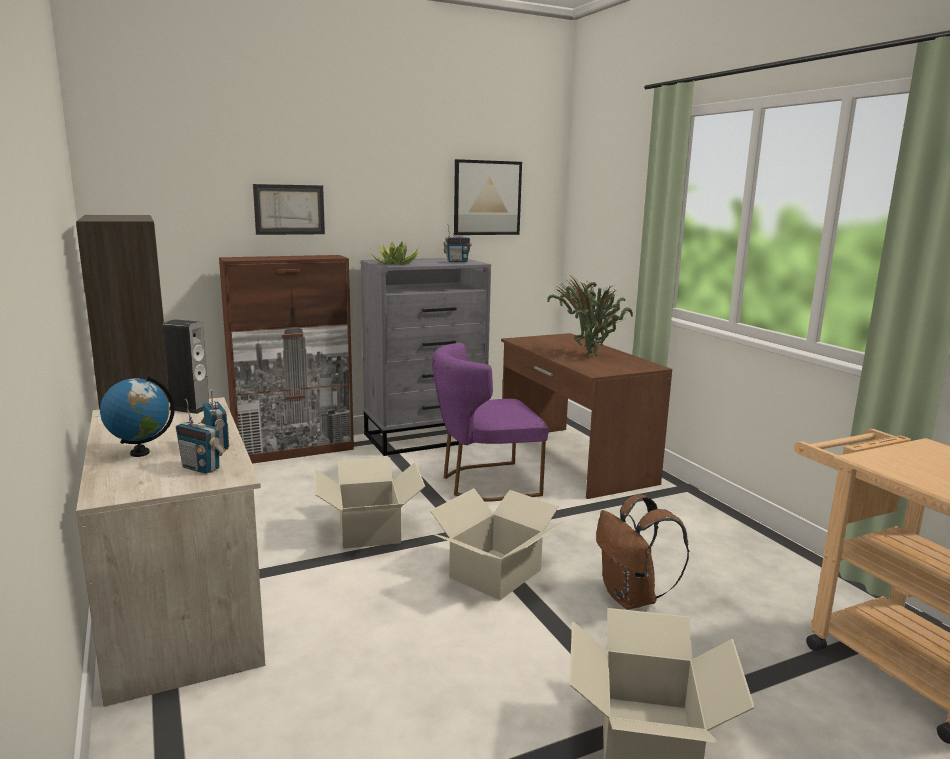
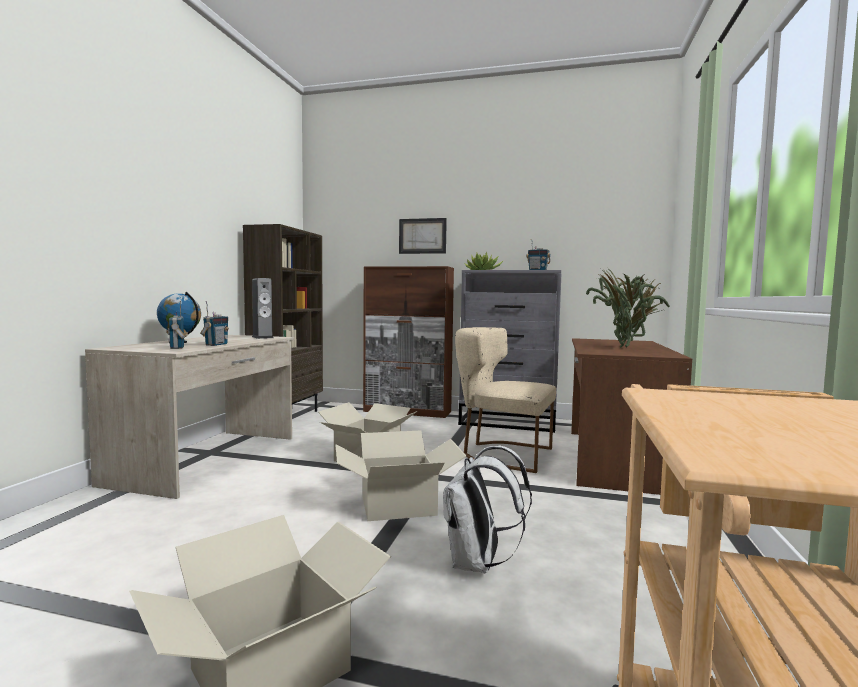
camera: 40 degrees right, 10 degrees down
(484, 483) = (502, 454): purple chair -> beige chair
(487, 198) = (586, 222): picture -> none
(632, 598) = (478, 564): brown backpack -> white backpack

